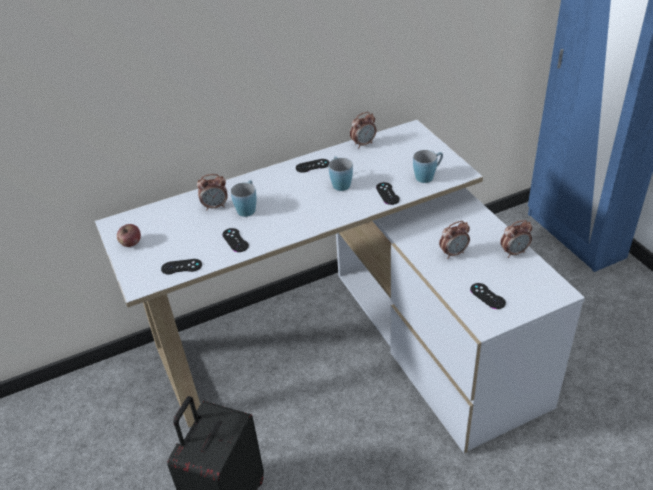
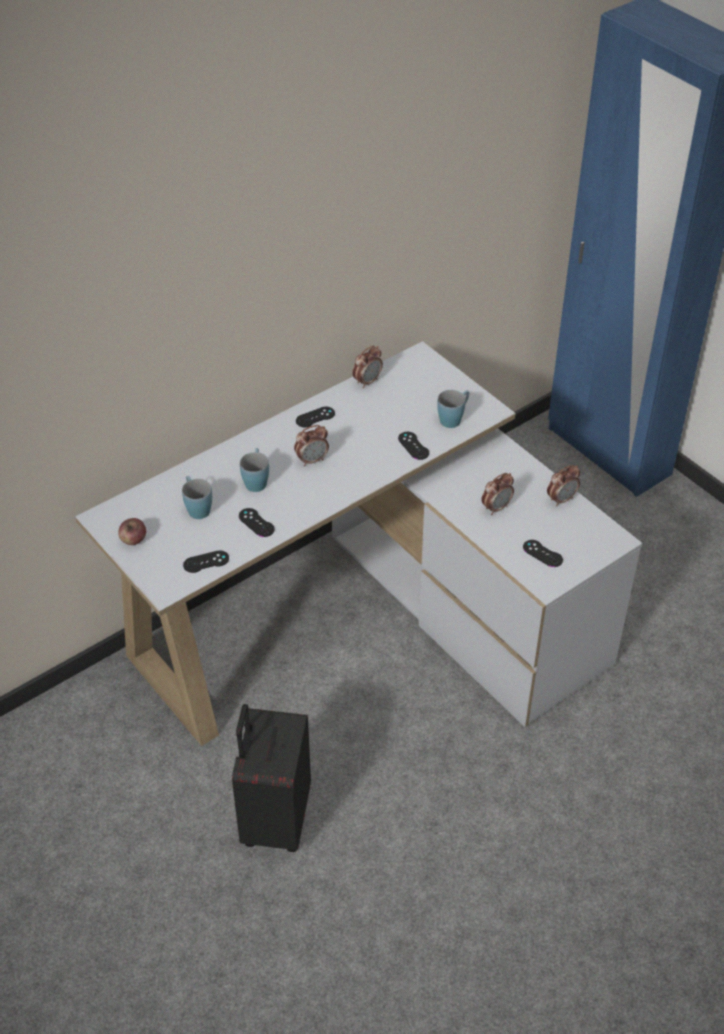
camera: 15 degrees left, 5 degrees up
(215, 206) = (216, 482): alarm clock -> alarm clock (312, 460)
(340, 183) = (354, 437): blue mug -> blue mug (197, 507)

